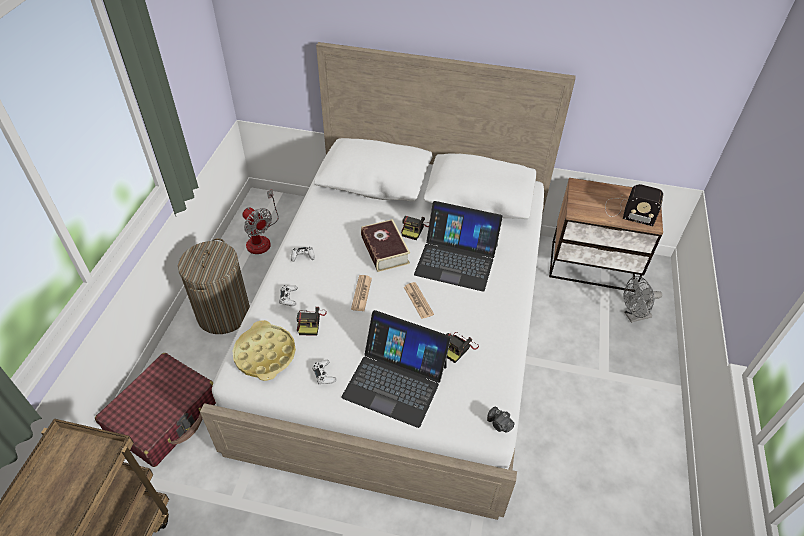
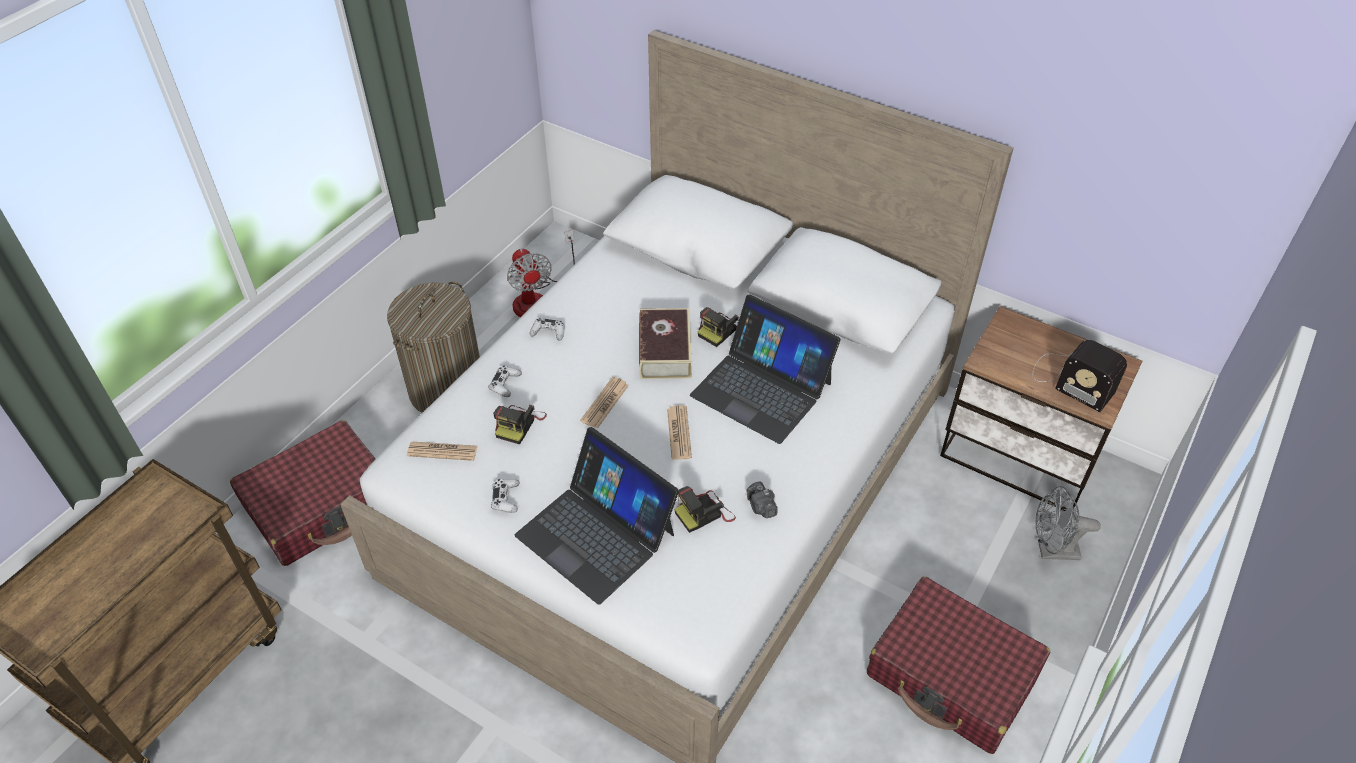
camera: 20 degrees right, 0 degrees up
(265, 354) = (442, 451): yellow tray -> newspaper
(499, 424) = (712, 633): camera -> camera (761, 507)
(613, 406) = (952, 675): none -> red suitcase

